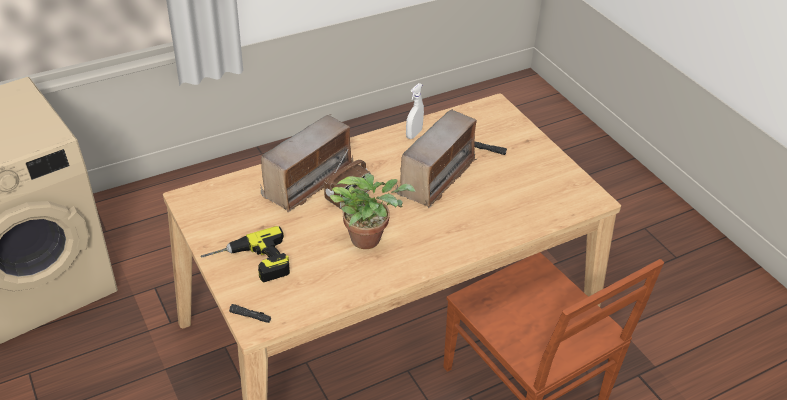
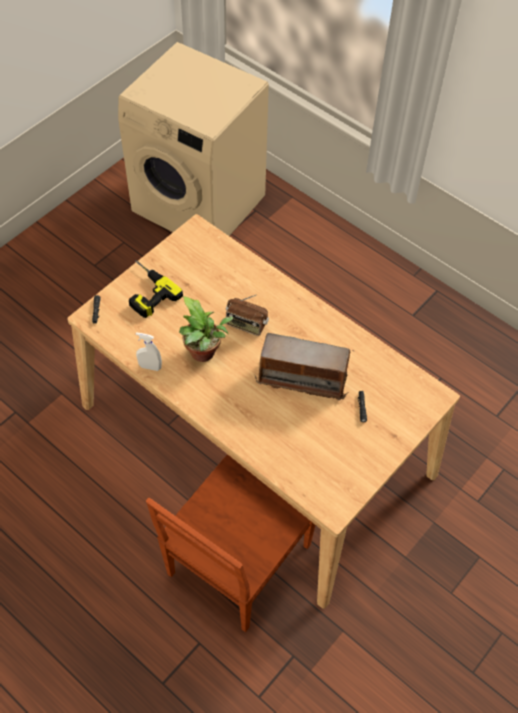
camera: 70 degrees right, 15 degrees up
(308, 181) = (252, 293): radio -> none
(414, 134) = (353, 344): white spray bottle -> white spray bottle (150, 367)

